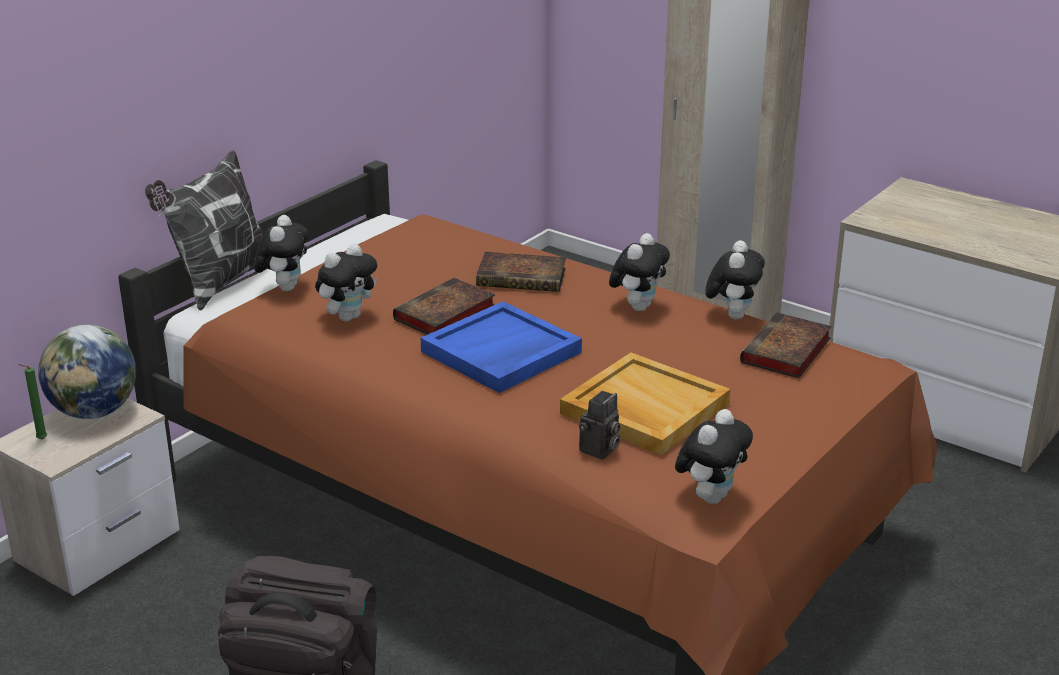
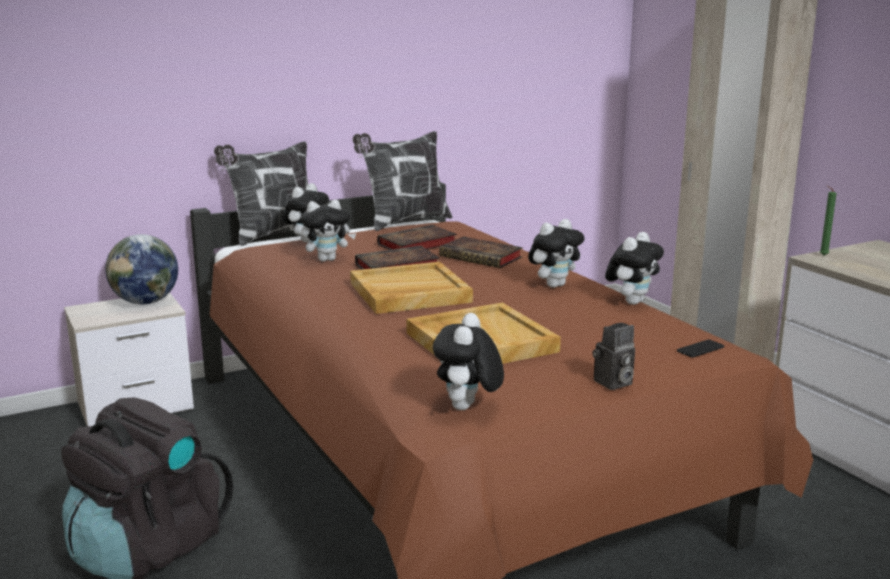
camera: 25 degrees right, 10 degrees down
(40, 440) = (95, 310): green candle -> green candle (822, 255)
(368, 230) = (404, 222): none -> pillow
(501, 353) = (409, 293): blue tray -> beige tray
(599, 451) = (409, 361): camera -> camera (613, 383)
(711, 496) = (467, 408): plush toy -> plush toy turned 135 degrees clockwise
(786, 352) = (653, 330): book -> book (416, 245)
(846, 368) = (700, 349): none -> phone

